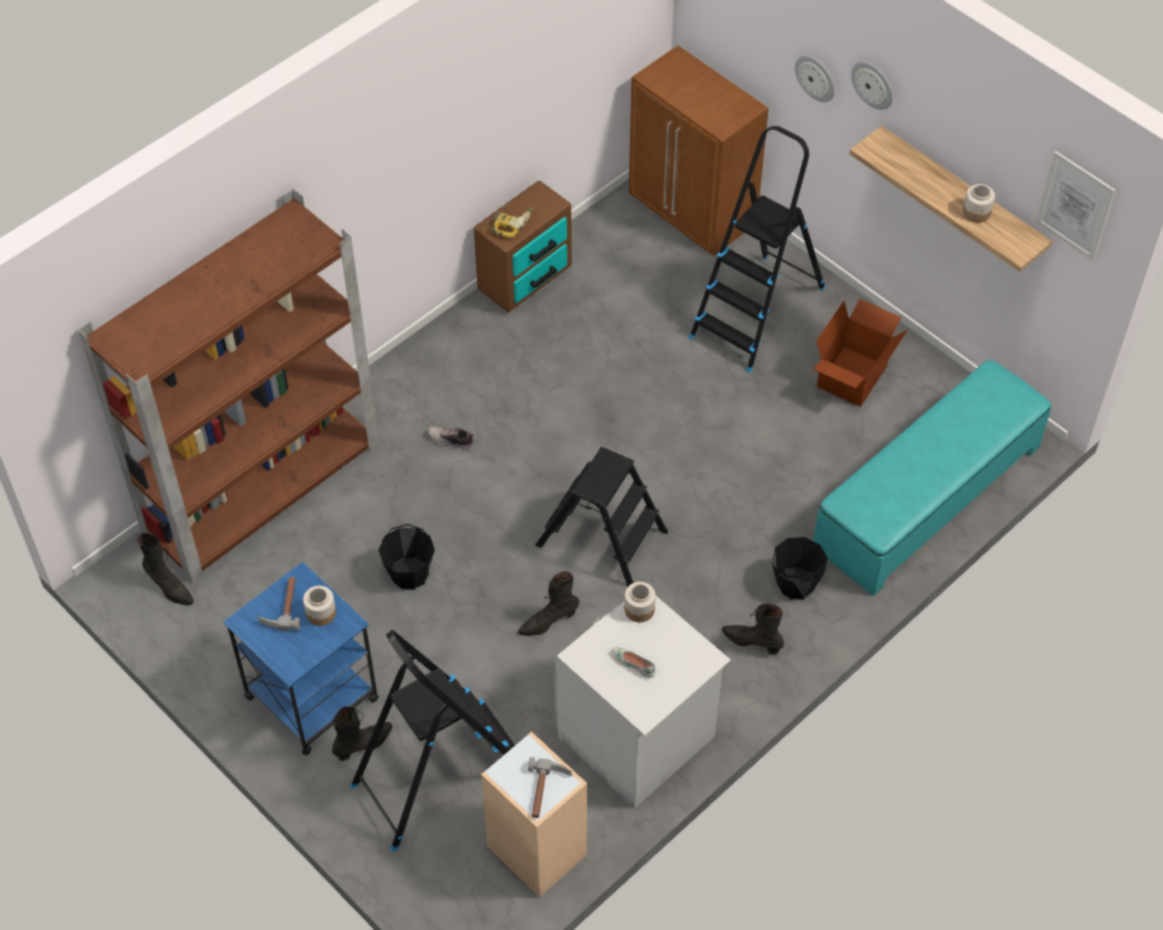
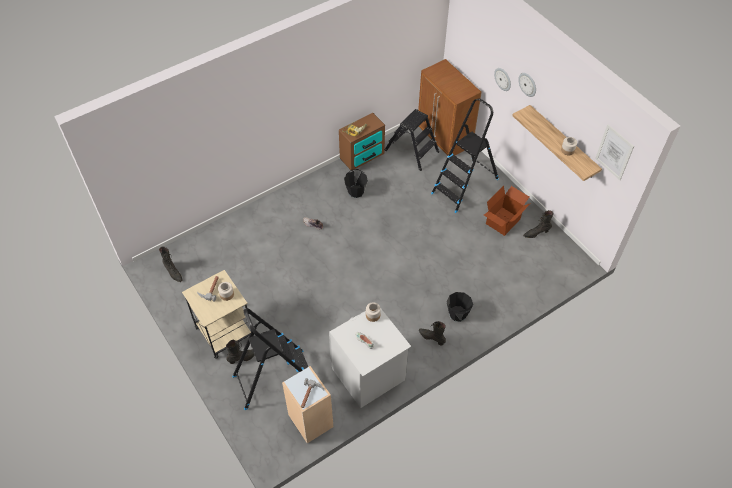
camera: 10 degrees right, 0 degrees up
(262, 488) = (224, 234): brown bookcase -> none
(310, 696) = (224, 331): blue cart -> beige cart
(409, 574) = (281, 282): black bucket -> black bucket (356, 191)
(548, 622) = (339, 314): black boot -> black boot (536, 233)
(601, 538) = (372, 279): black step ladder -> black step ladder (411, 151)
(927, 497) = (528, 282): turquoise bench -> none

